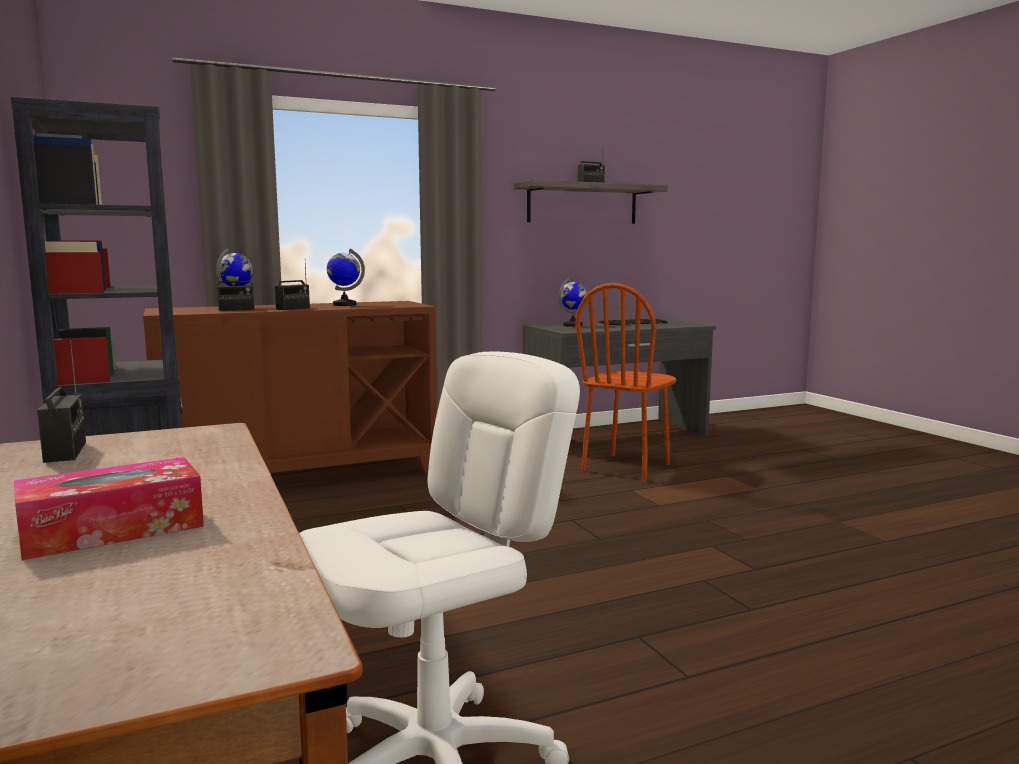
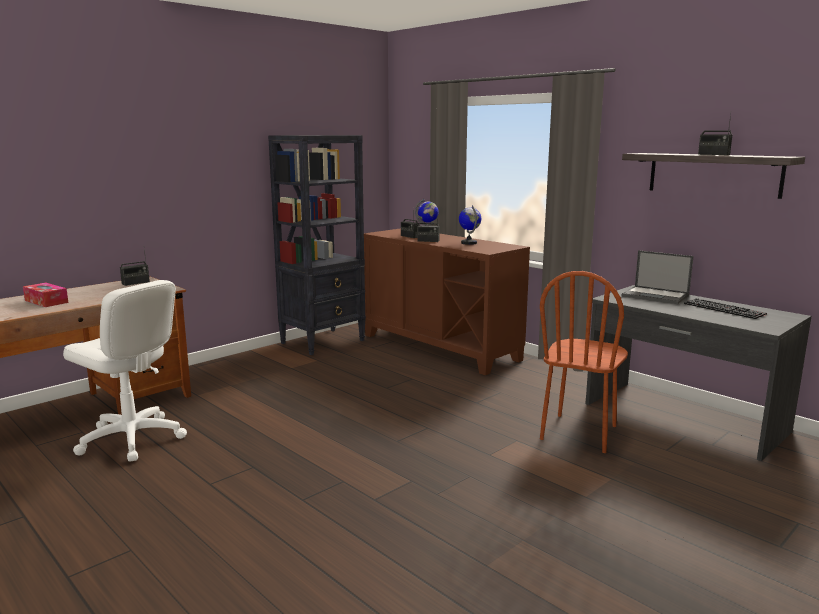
camera: 70 degrees right, 5 degrees up
(572, 325) = (656, 296): globe -> laptop
(627, 467) = (579, 433): brown chair -> brown chair turned 75 degrees counterclockwise

